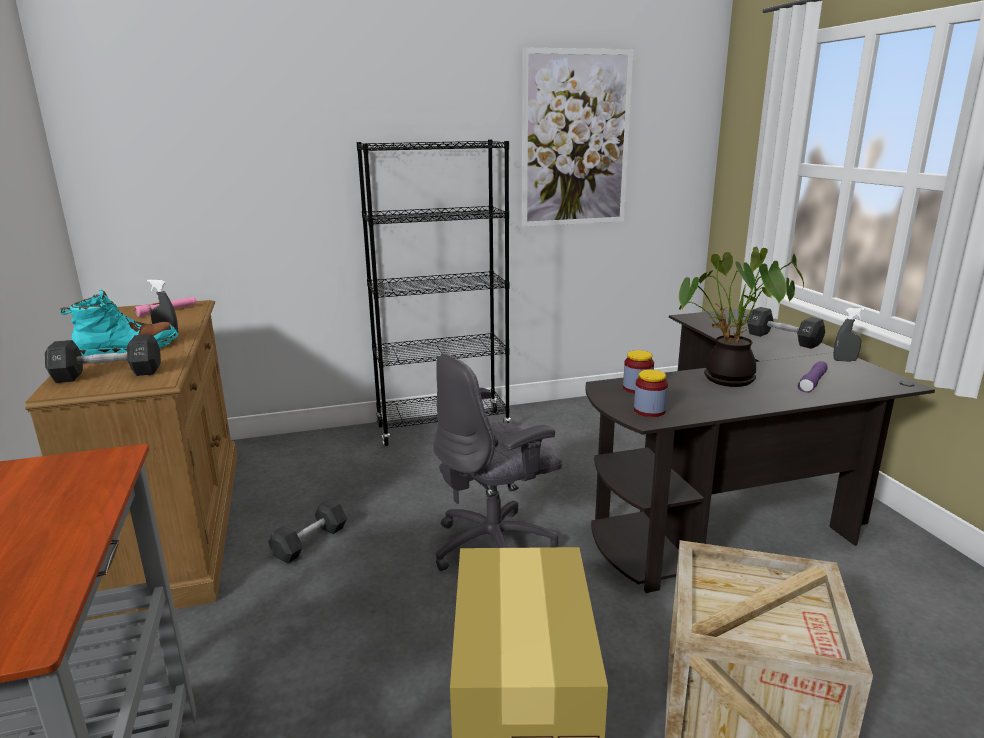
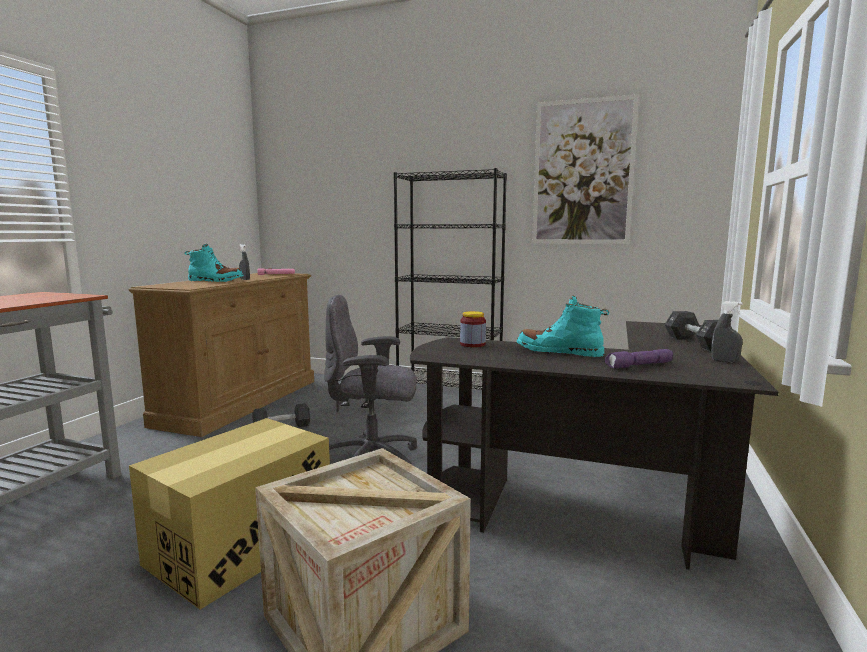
camera: 35 degrees right, 10 degrees down
(108, 375) = (181, 285): black dumbbell -> none
(649, 411) = (445, 353): jar -> none
(726, 380) = (559, 352): potted plant -> turquoise boot

